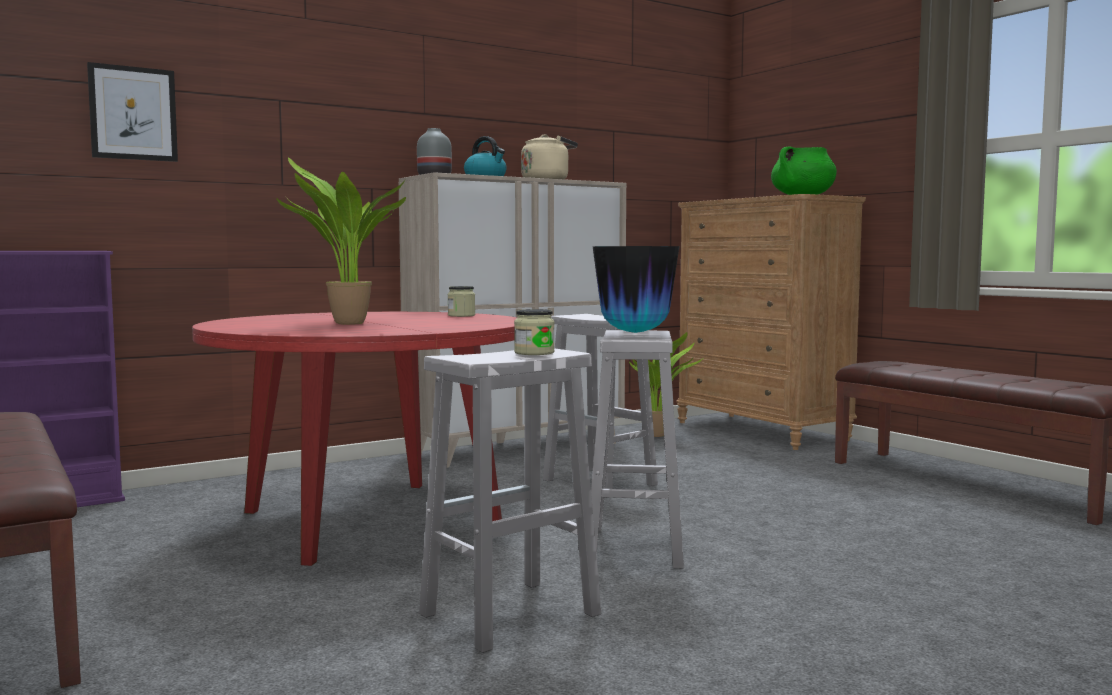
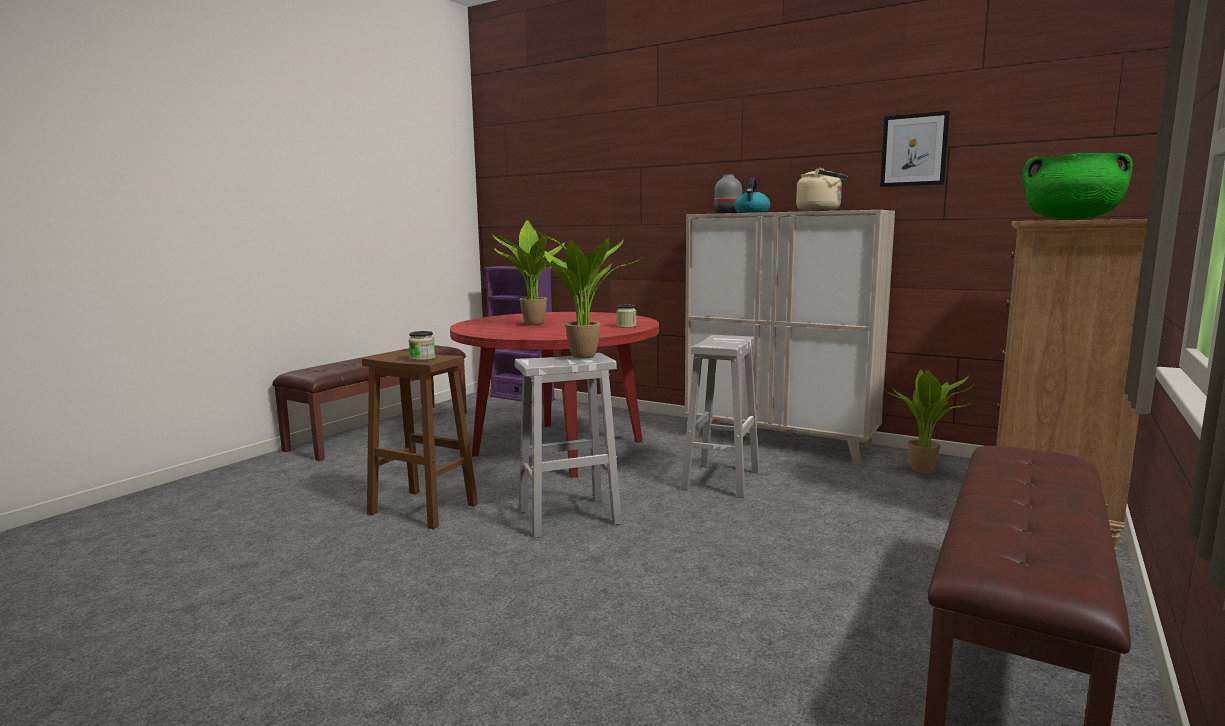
camera: 65 degrees right, 5 degrees up
(133, 113) = (565, 188): picture -> picture (914, 150)
(508, 615) = (421, 509): white stool -> brown stool
(635, 332) = (582, 357): vase -> potted plant

